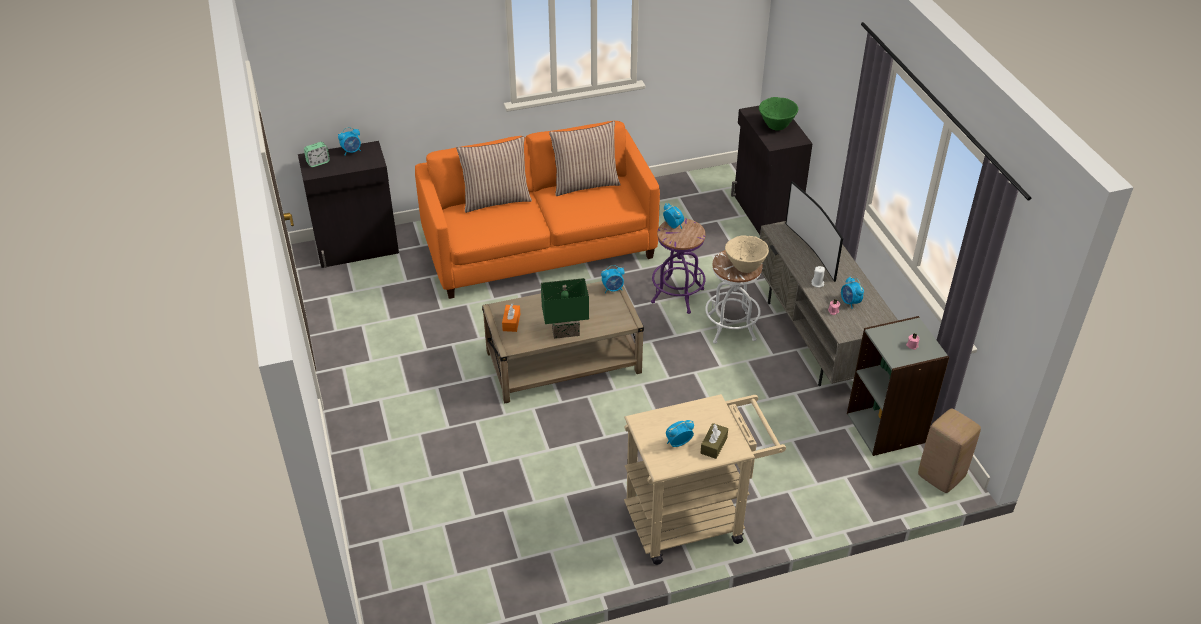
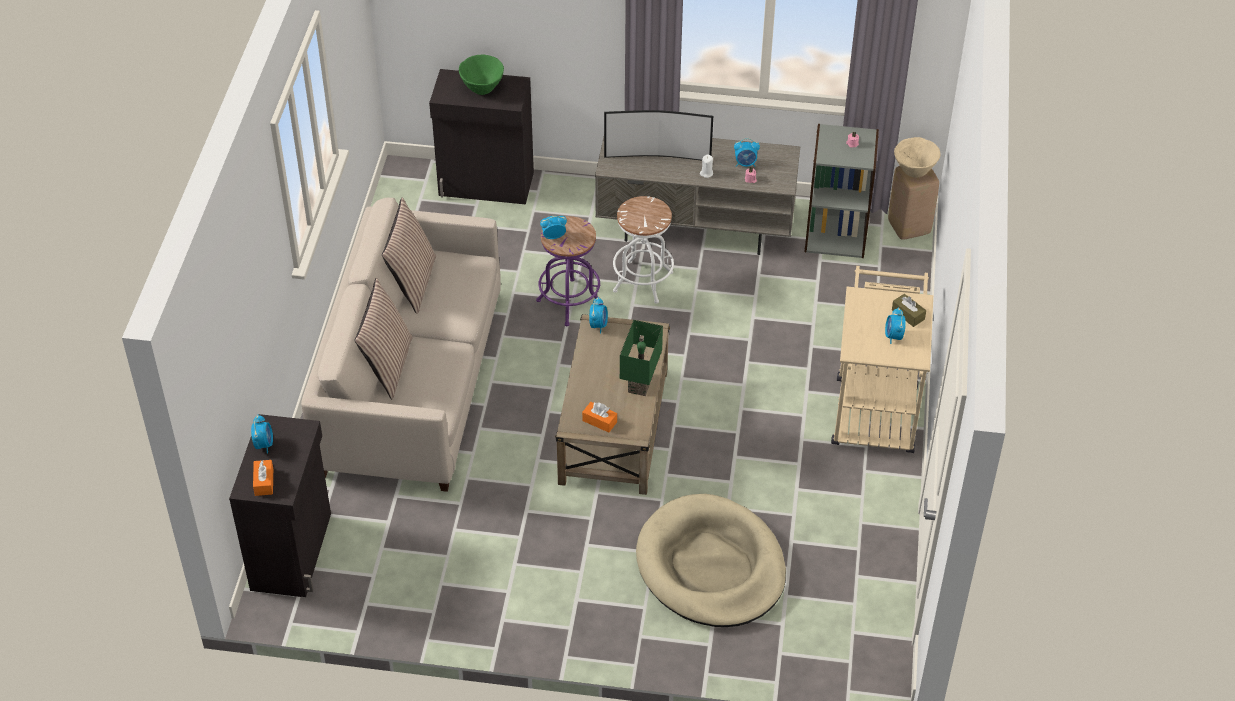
camera: 65 degrees left, 5 degrees up
(318, 162) = (264, 482): alarm clock -> orange tissue box
(450, 466) = (711, 566): none -> beige dog bed
(539, 247) = (411, 383): orange sofa -> beige sofa
(744, 267) = (652, 211): beige bowl -> beige bowl (914, 171)

